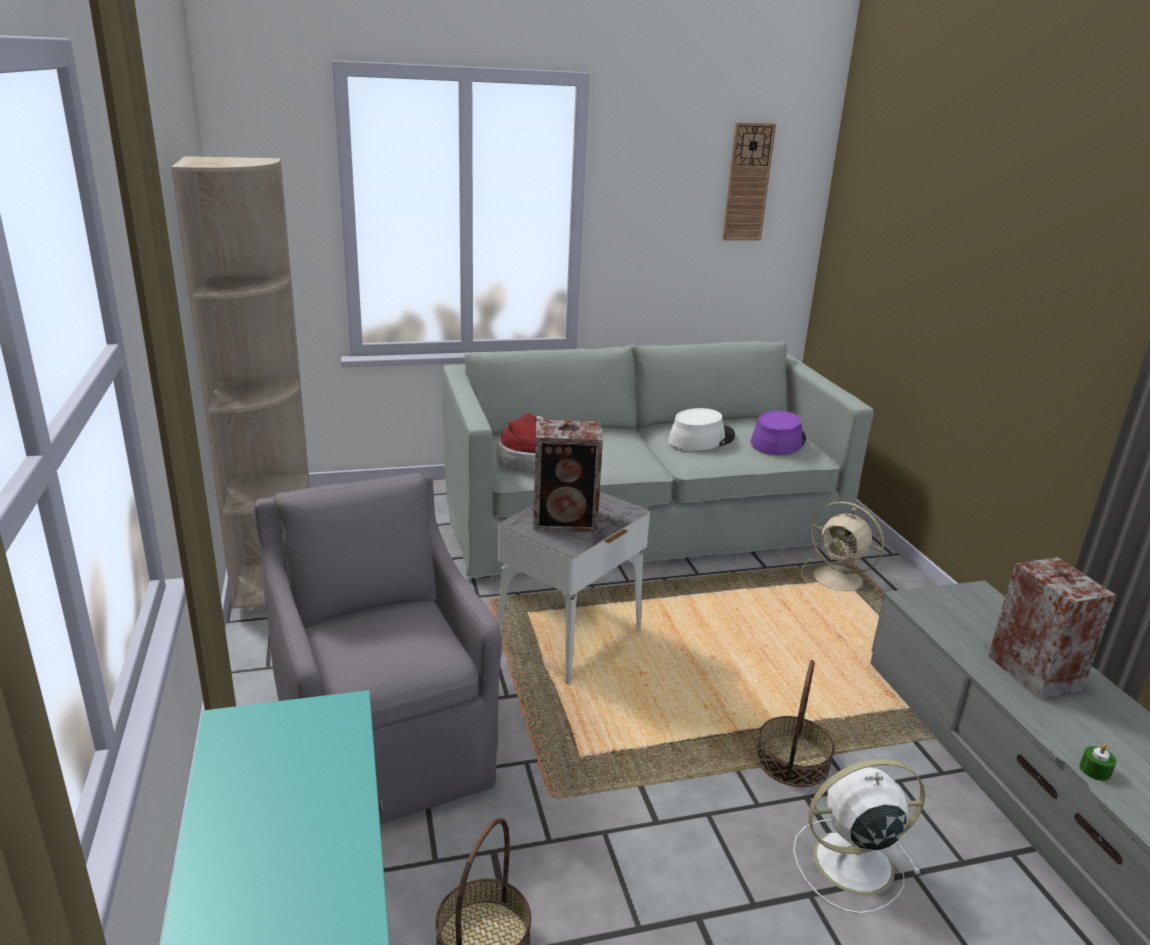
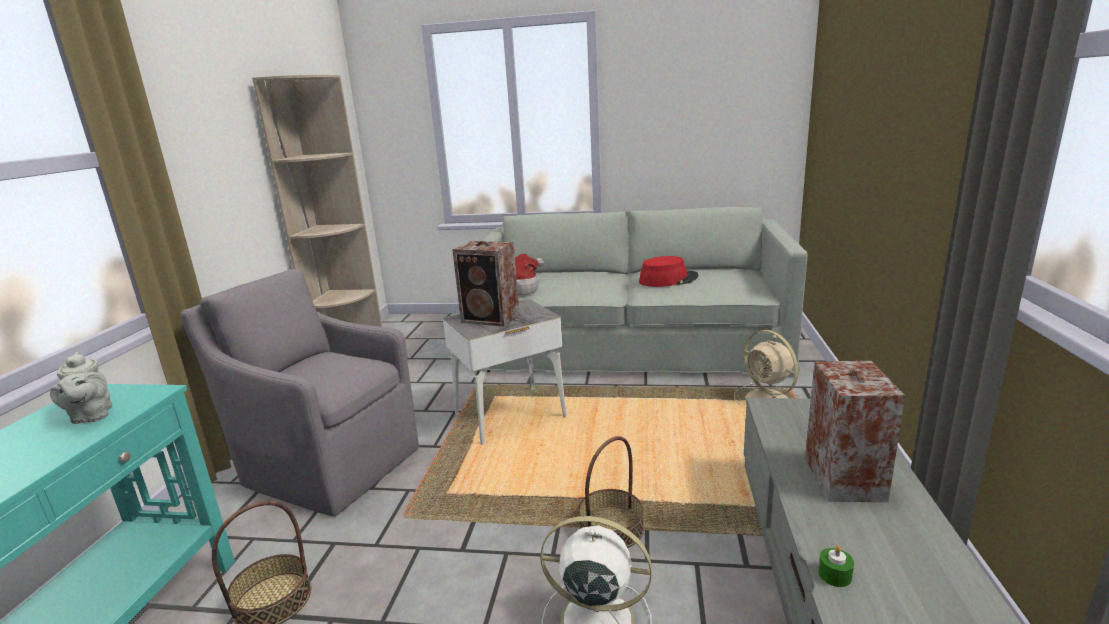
camera: 25 degrees right, 5 degrees down
(304, 761) = (91, 416): none -> grey teapot
(385, 748) = (329, 465): grey armchair -> grey armchair turned 60 degrees counterclockwise
(701, 438) = (668, 280): white hat -> red hat
(747, 182) = (733, 82): wall clock -> none
(778, 441) = (733, 283): purple hat -> none

